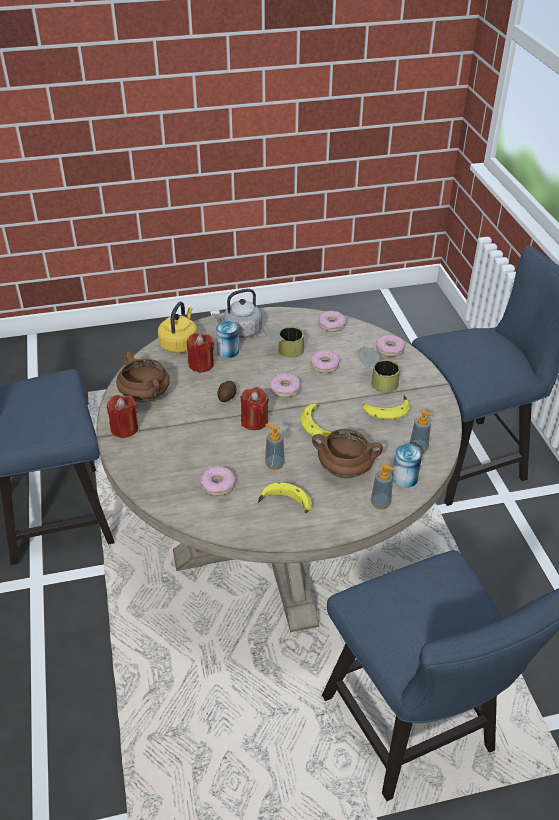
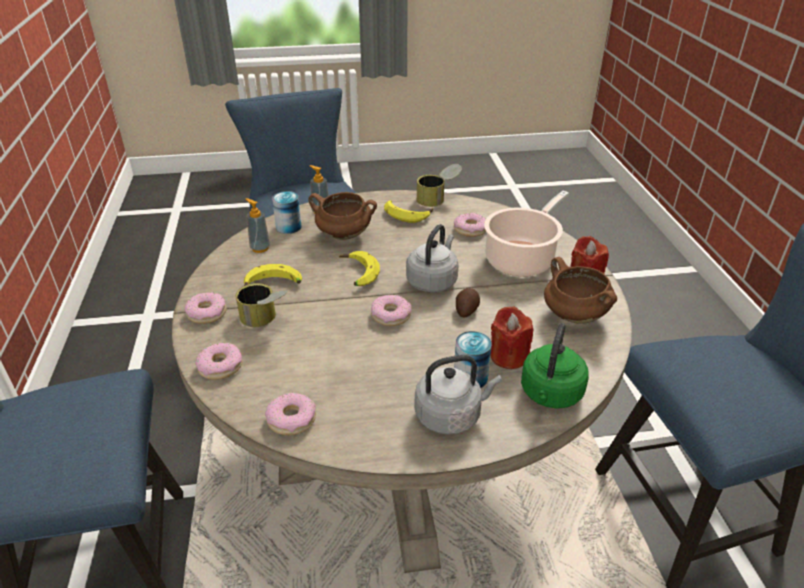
camera: 175 degrees left, 5 degrees down
(173, 449) = (521, 258): none -> cooking pot
(179, 344) = (550, 395): yellow kettle -> green kettle
(254, 421) = (433, 281): red candle -> grey kettle
(274, 464) = (413, 242): soap dispenser -> none
(283, 351) = (384, 371): can -> can (438, 198)
(324, 365) = (328, 346): donut -> donut (207, 313)

